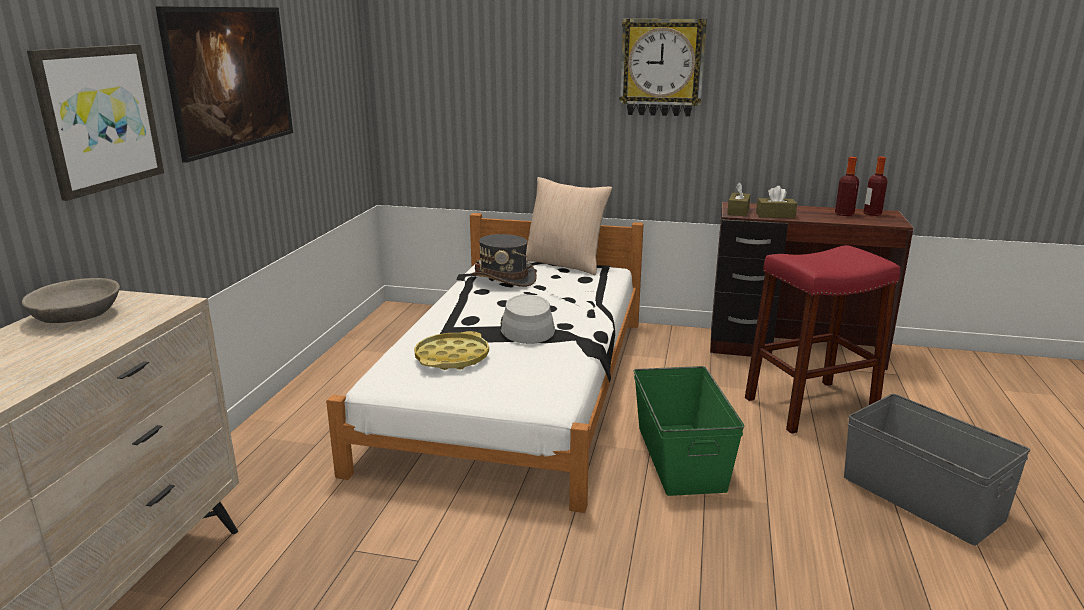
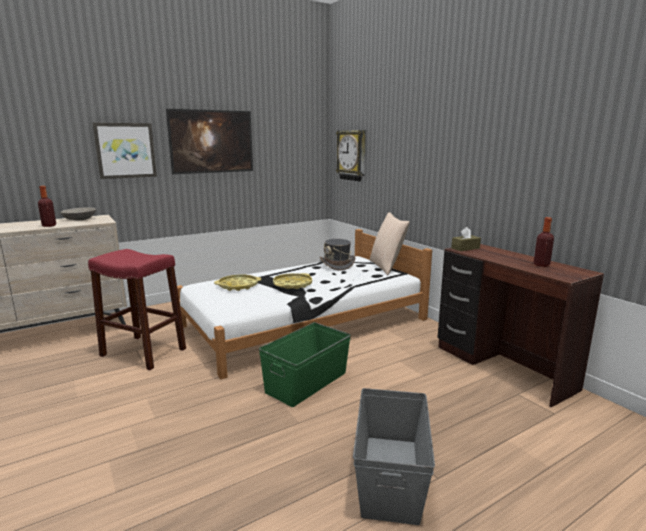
camera: 45 degrees right, 5 degrees down
(526, 327) = (292, 285): grey hat -> yellow tray
(662, 68) = (448, 145): wall clock -> wall clock (352, 155)
(775, 215) = (483, 255): brown tissue box -> none
(810, 406) = (436, 397): red stool -> red stool (143, 352)
(872, 214) = (568, 269): bottle -> bottle (49, 225)

